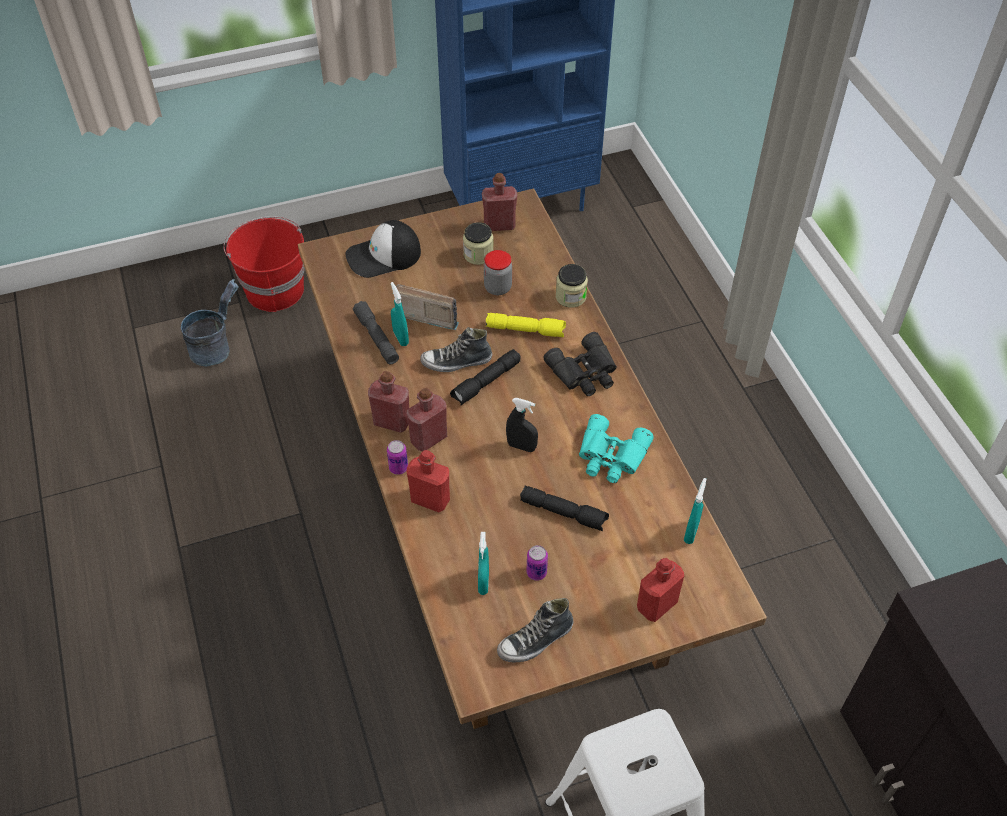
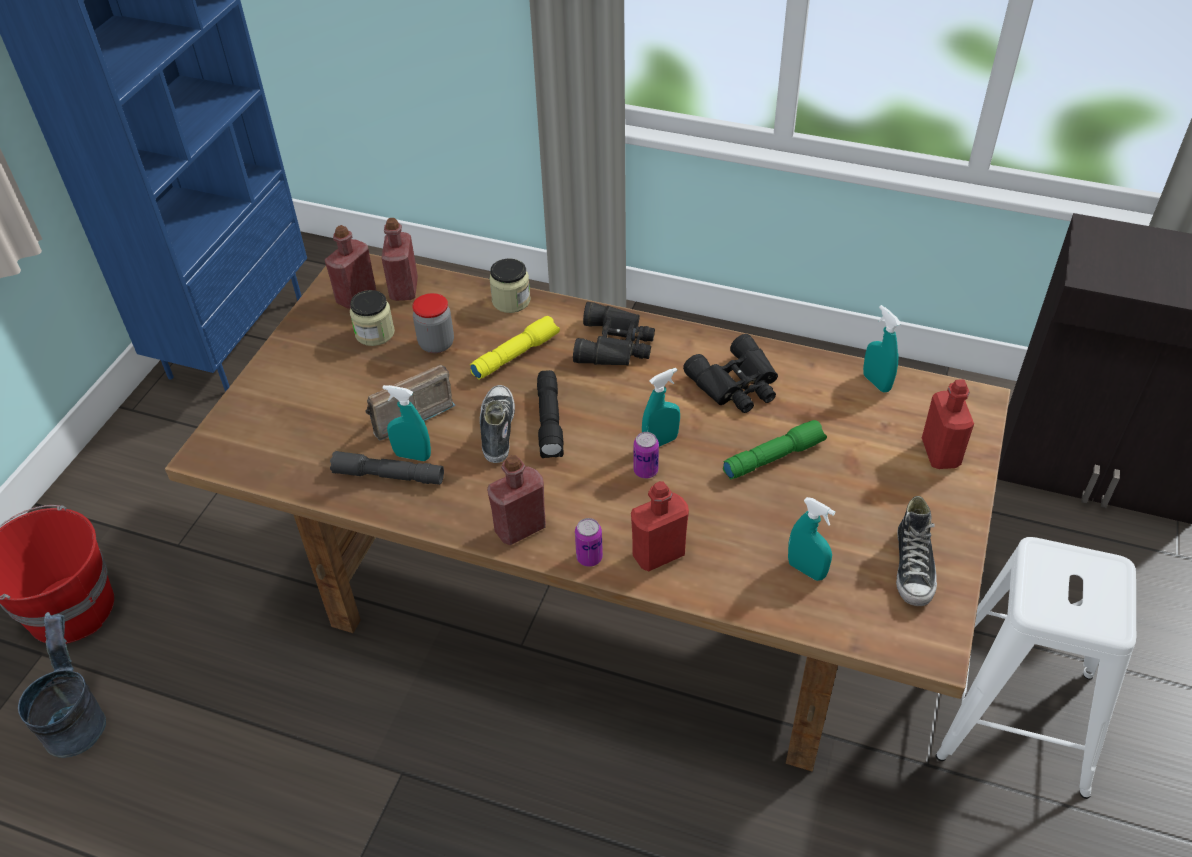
camera: 50 degrees left, 5 degrees down
(383, 256) = (281, 406): cap -> none
(428, 438) = (575, 509): red bottle -> red bottle (404, 289)
(456, 362) = (497, 429): shoe -> shoe turned 150 degrees clockwise
(521, 446) = (660, 442): black spray bottle -> turquoise spray bottle
(536, 572) = (829, 520): can -> can (645, 471)
(564, 512) = (773, 456): black flashlight -> green flashlight
(611, 456) = (737, 385): turquoise binoculars -> black binoculars

